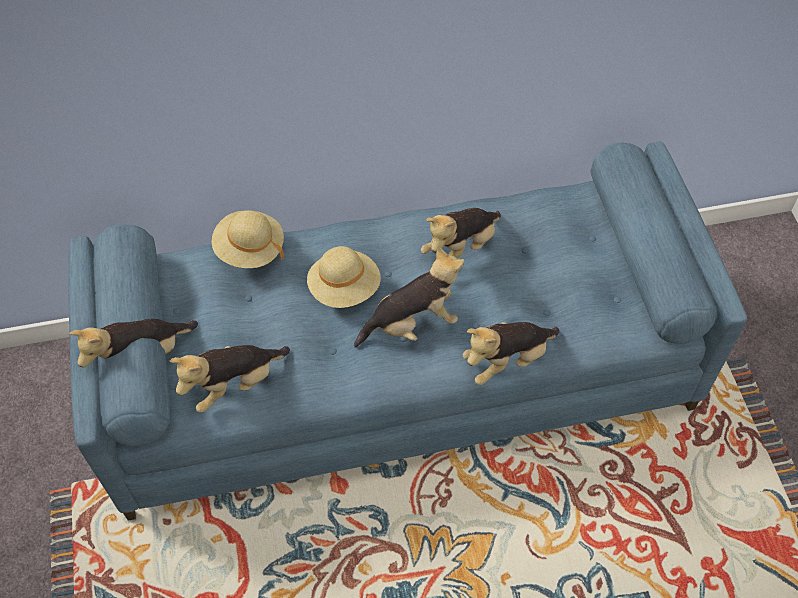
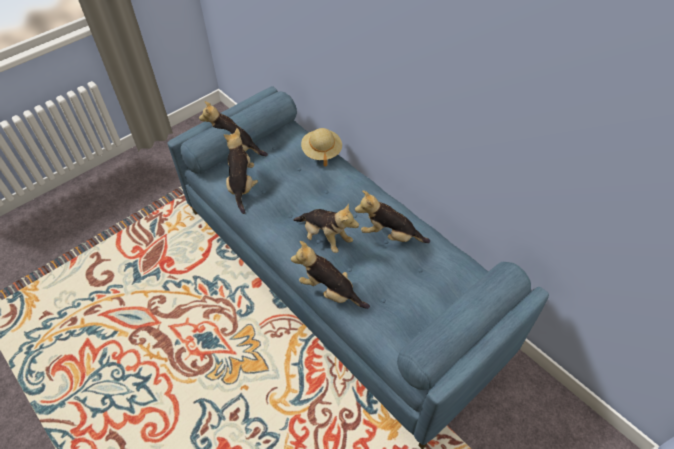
camera: 60 degrees right, 5 degrees down
(235, 385) = (242, 186): plush toy -> plush toy turned 60 degrees clockwise
(345, 289) = (326, 199): beige hat -> none

